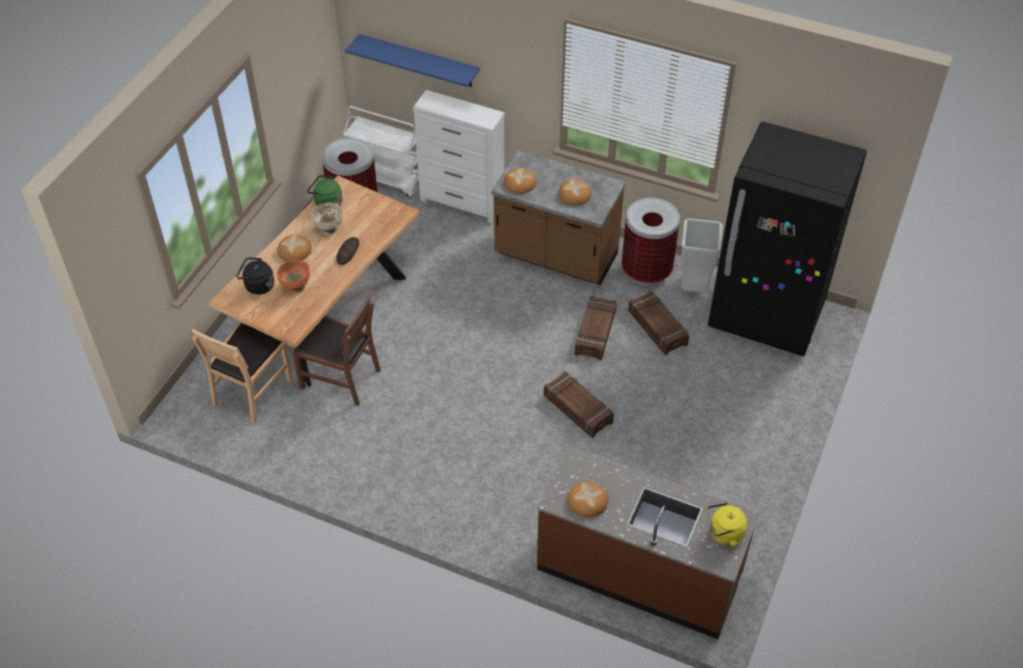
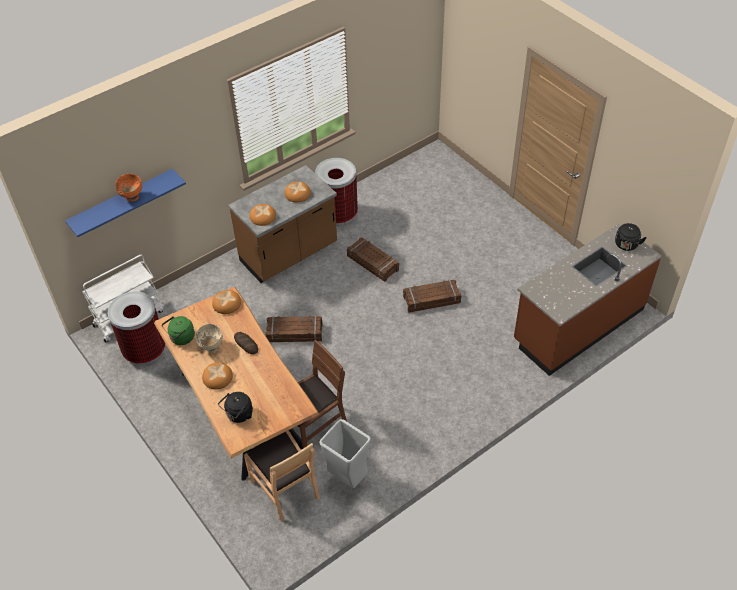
camera: 60 degrees left, 0 degrees up
(296, 287) = (258, 390): orange bowl -> orange bowl (132, 197)
(463, 203) = (195, 283): white dresser -> none
(588, 501) = (568, 297): bread -> bread (227, 303)
(657, 328) = (390, 231): crate -> crate (294, 333)
(694, 287) = (369, 199): grey trash can -> grey trash can (348, 477)
(724, 534) = (626, 245): yellow kettle -> black kettle
(766, 317) = (418, 178): black fridge -> none

